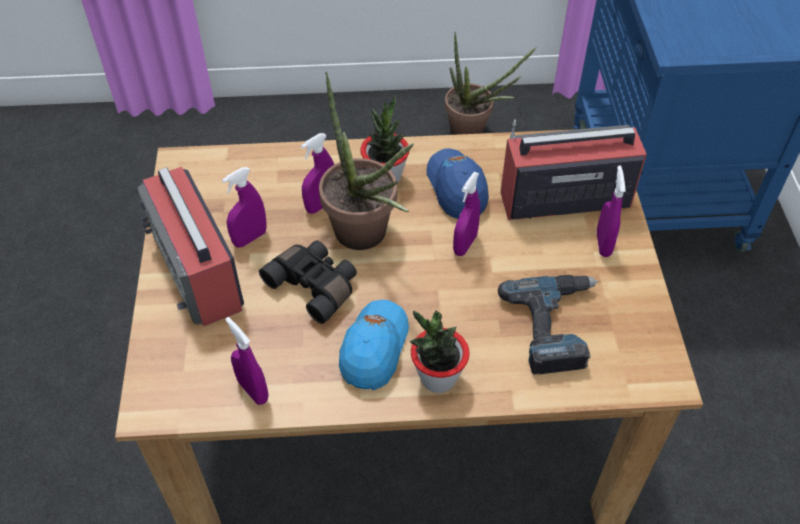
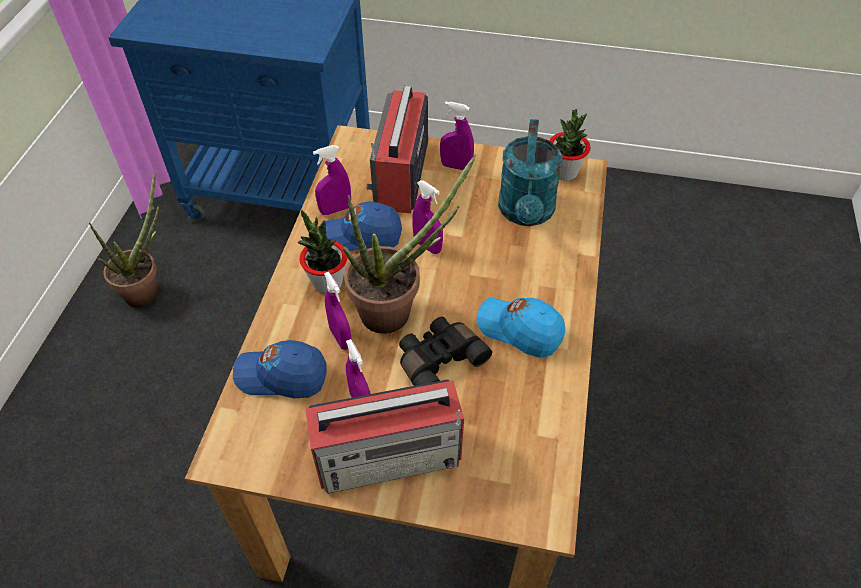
camera: 75 degrees left, 0 degrees up
(253, 390) = (544, 427): purple spray bottle -> purple spray bottle (335, 209)
(268, 176) = (282, 376): none -> blue cap
(437, 378) = (558, 294): potted plant -> potted plant (564, 172)
(556, 327) = (526, 213): power drill -> turquoise watering can

